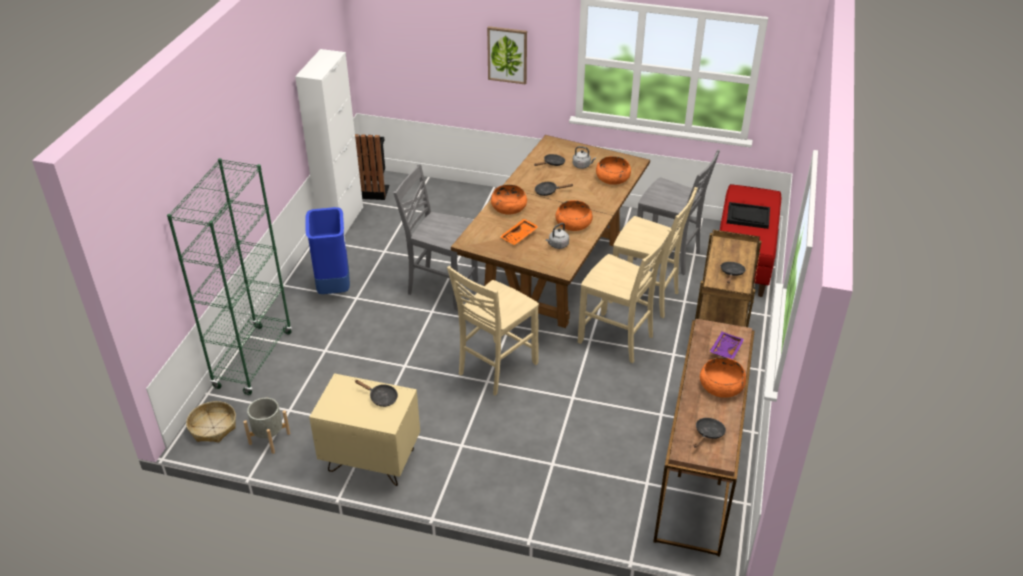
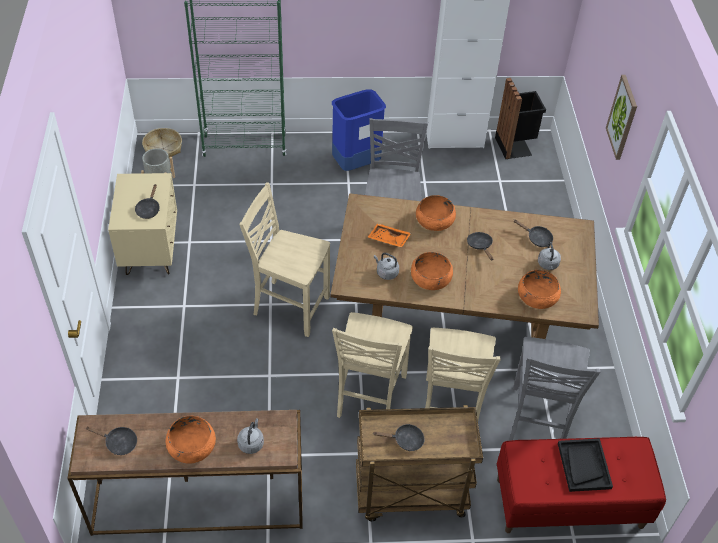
camera: 70 degrees right, 10 degrees up
(725, 349) = (251, 443): purple tray -> grey kettle

